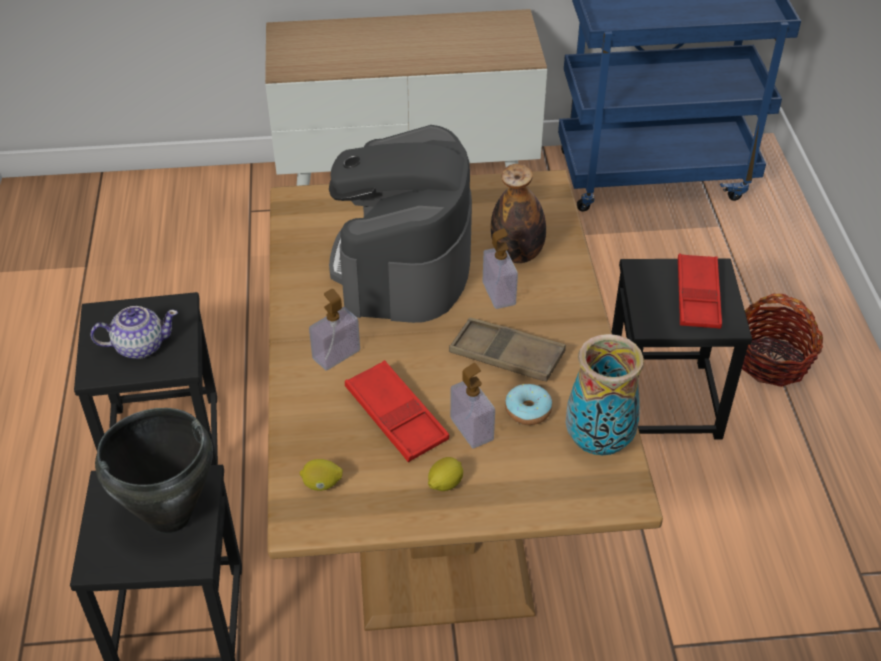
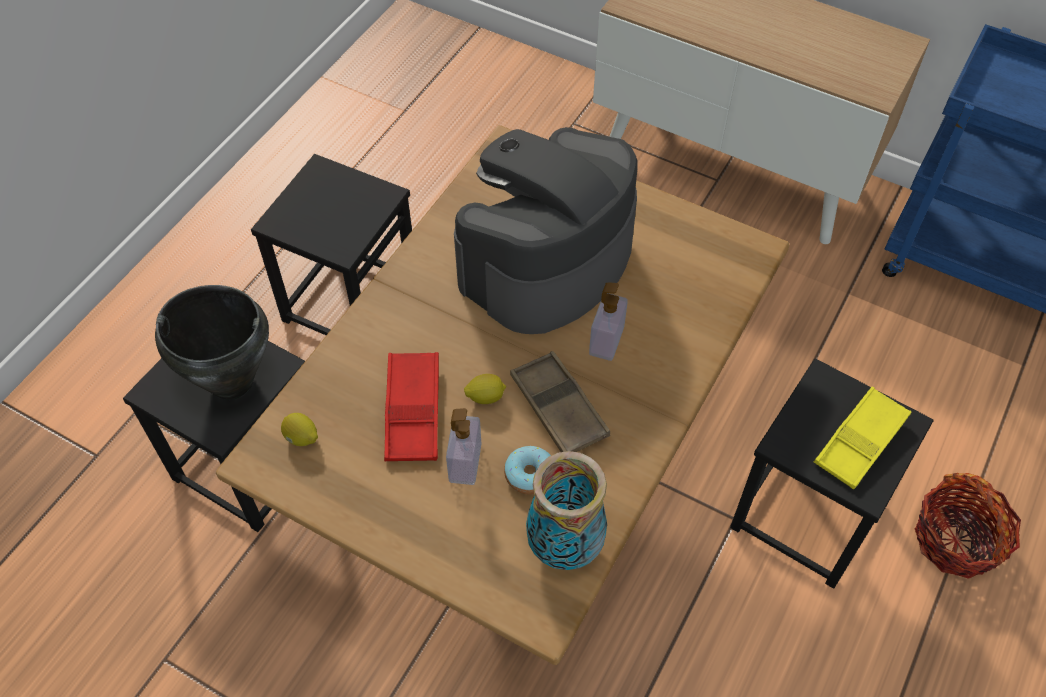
camera: 35 degrees right, 10 degrees up
(139, 346) = (326, 216): teapot -> none
(336, 354) = (414, 321): soap dispenser -> none
(444, 484) = (397, 501): lemon -> lemon (485, 397)
(517, 254) = (660, 308): bottle -> none
(697, 296) = (860, 441): red tray -> yellow tray

